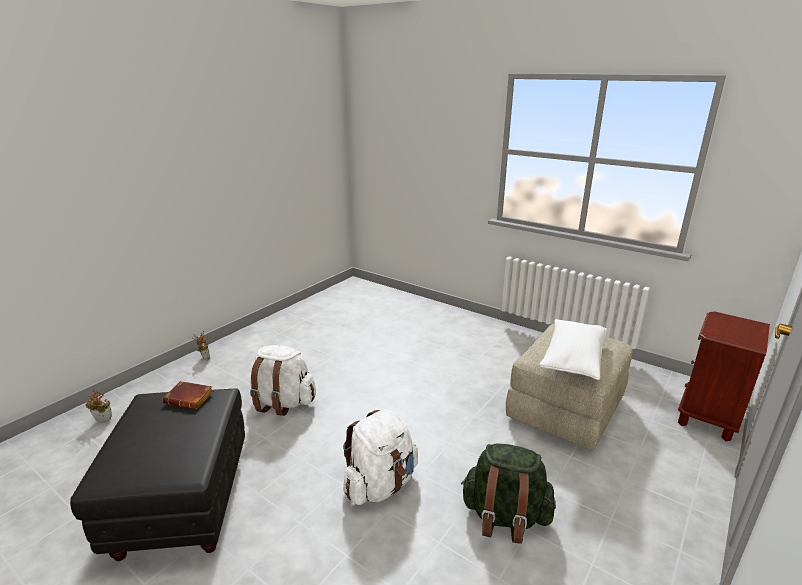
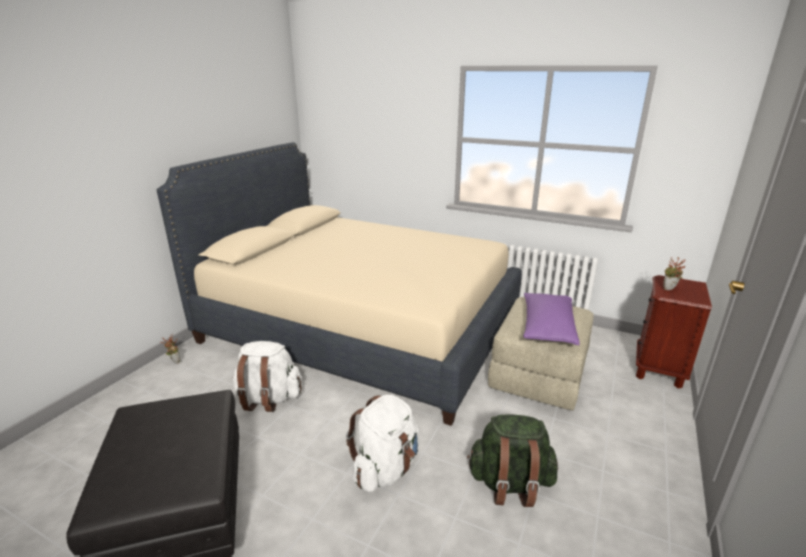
camera: 10 degrees left, 0 degrees up
(102, 421) = (71, 440): potted plant -> potted plant (669, 289)
(190, 398) = (182, 405): brown book -> none
(388, 342) = (361, 328): none -> beige bed
(572, 359) = (547, 328): white pillow -> purple pillow

